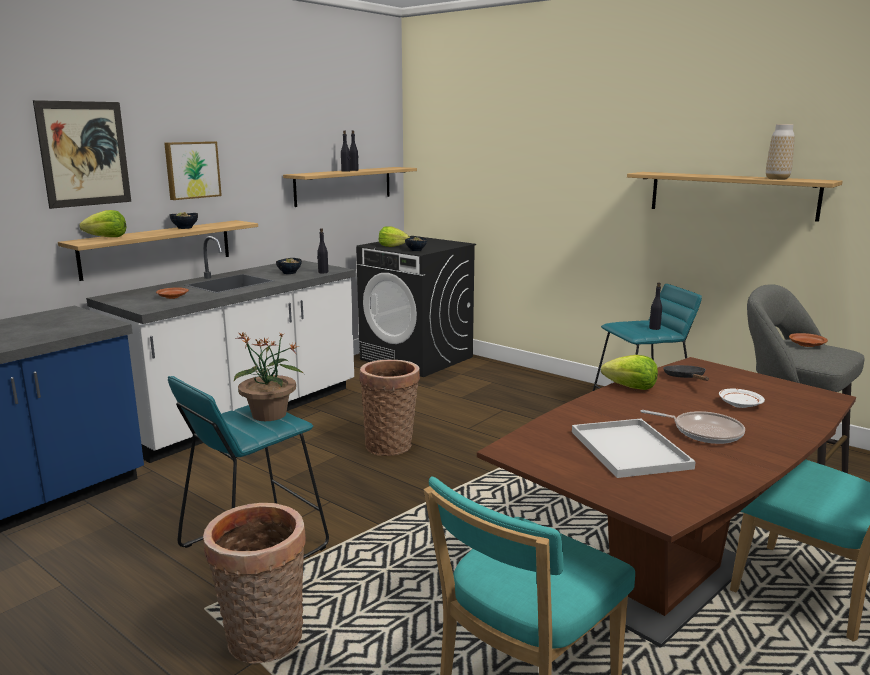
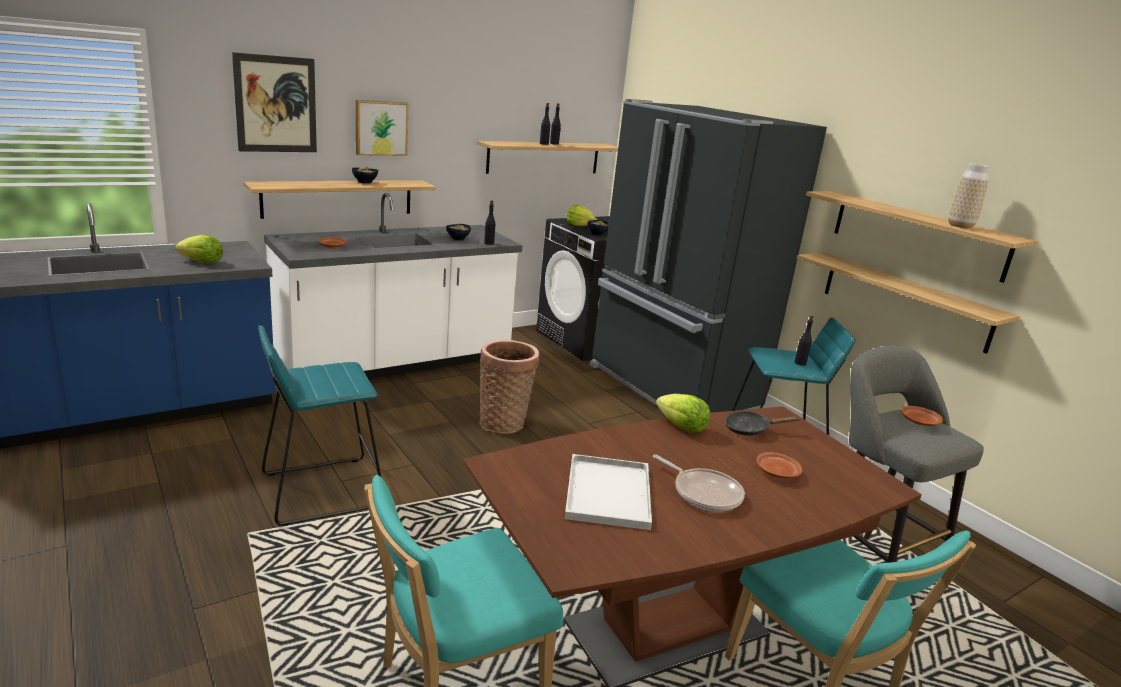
camera: 15 degrees right, 5 degrees up
(107, 237) = (287, 183): lettuce -> lettuce (201, 262)
(264, 642) = (273, 577): basket -> none
(269, 415) = (345, 376): potted plant -> none
(517, 385) = (670, 389): none -> black fridge
(685, 378) = (750, 429): black frying pan -> black frying pan turned 105 degrees counterclockwise
(730, 255) = (904, 300): none -> shelf
(739, 404) = (776, 472): white plate -> brown plate

